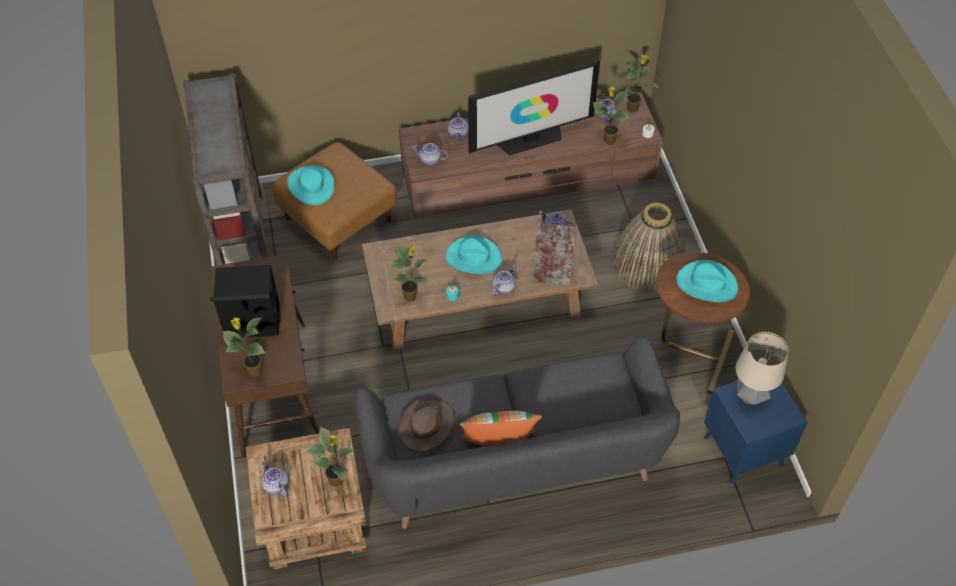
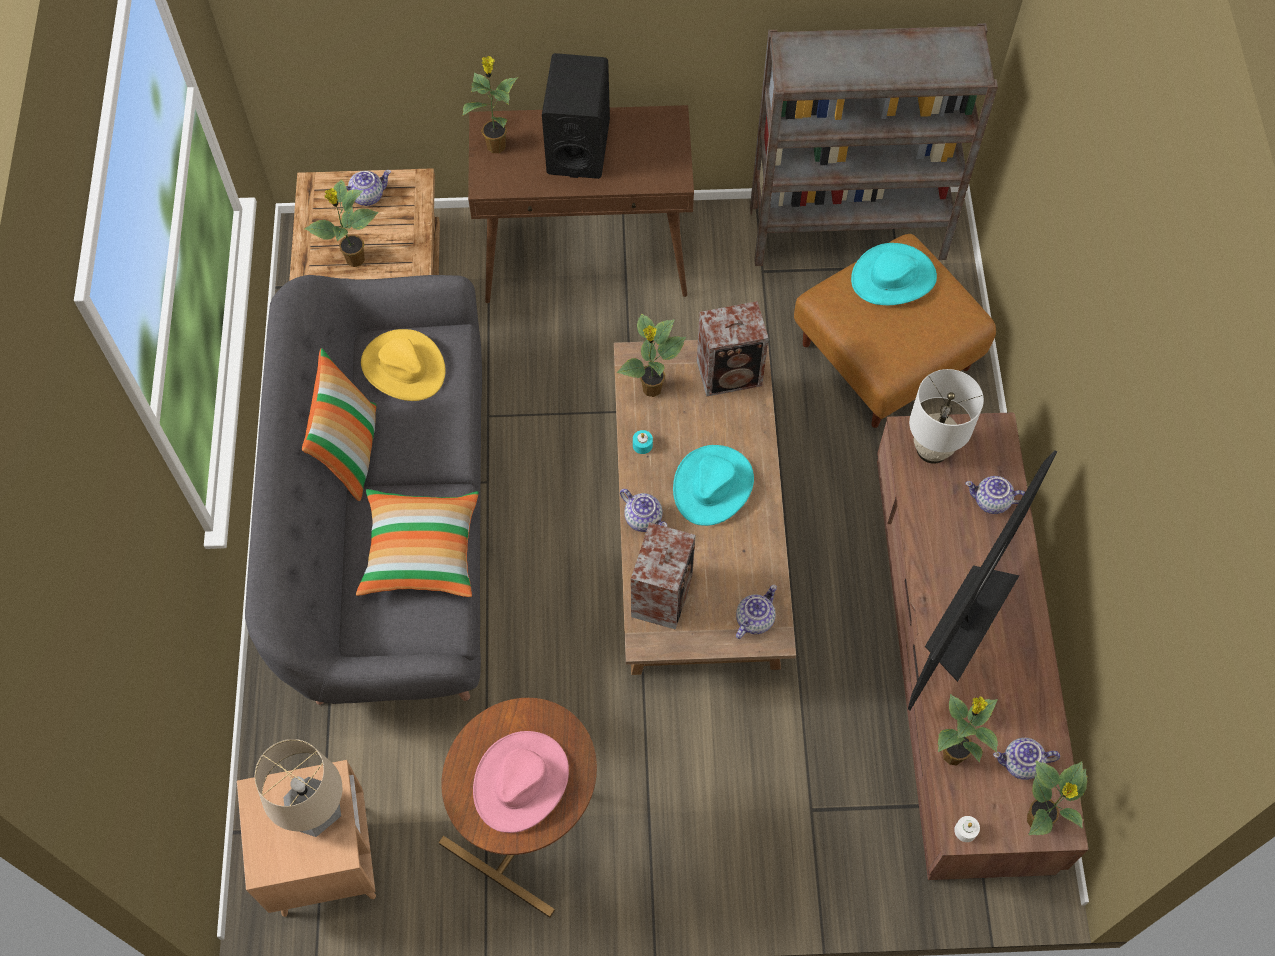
camera: 100 degrees right, 10 degrees up
(392, 258) = (731, 373): none -> speaker
(427, 426) = (403, 367): brown hat -> yellow hat
(430, 160) = (932, 449): teapot -> white table lamp
(530, 139) = (968, 617): television -> television turned 45 degrees clockwise
(563, 387) = (420, 551): none -> pillow
(648, 264) = (724, 812): basket -> none
(706, 284) = (521, 781): turquoise hat -> pink hat
(743, 451) = (324, 860): blue side table -> brown side table

